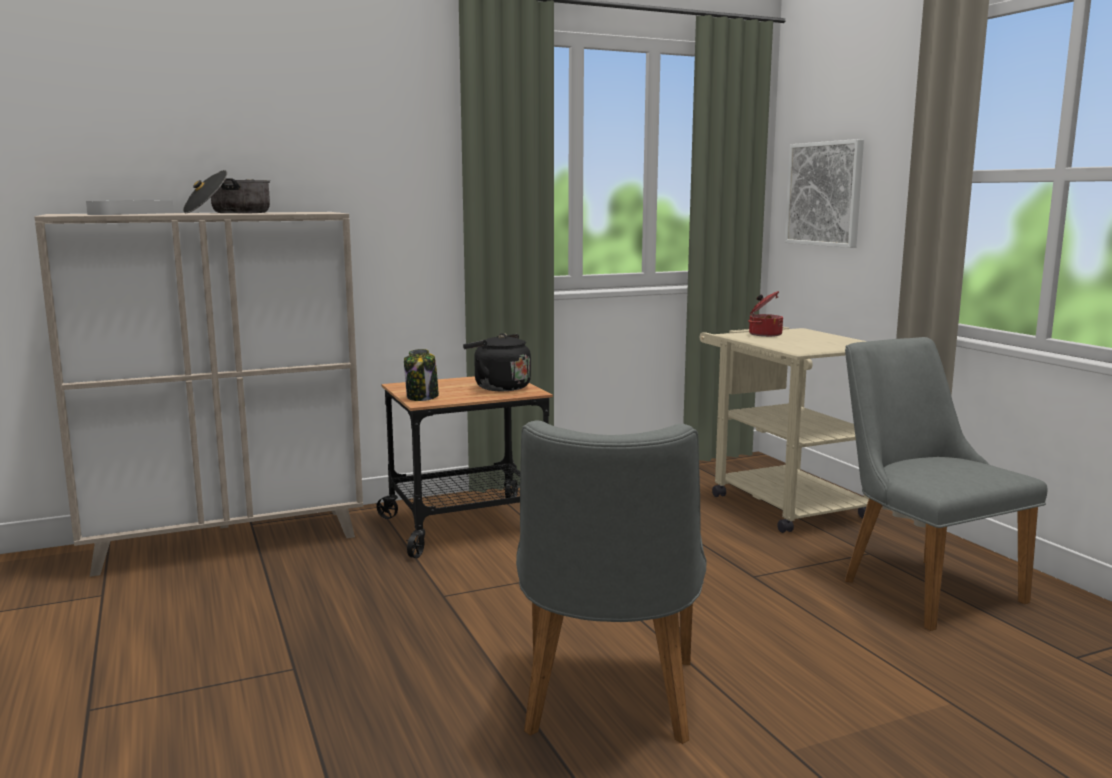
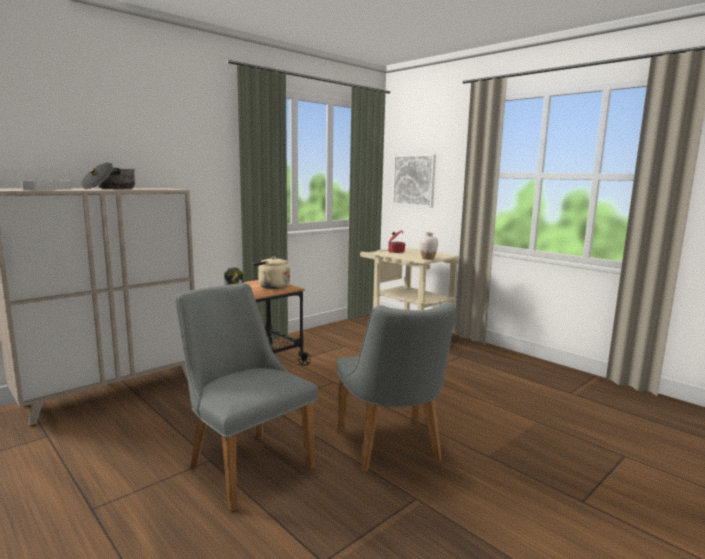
camera: 20 degrees left, 0 degrees up
(498, 387) = (271, 286): black kettle -> beige kettle
(812, 349) = (427, 258): none -> white vase
(918, 585) = (490, 369): grey chair -> grey chair (244, 462)

